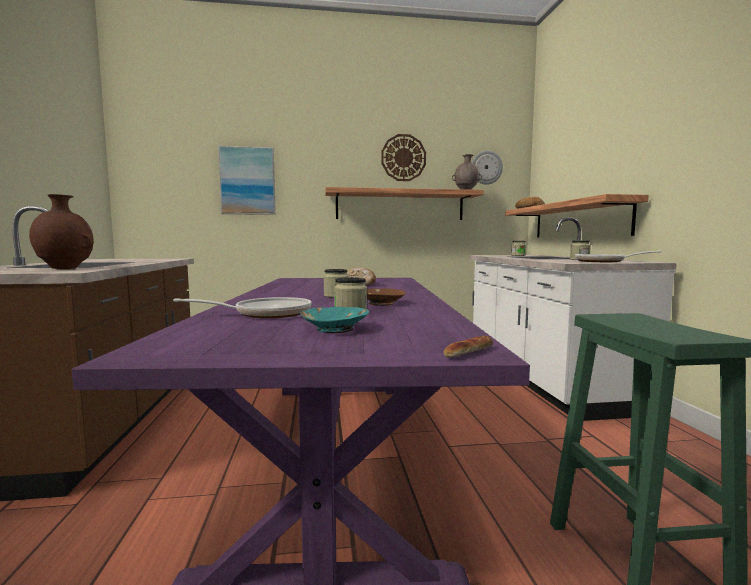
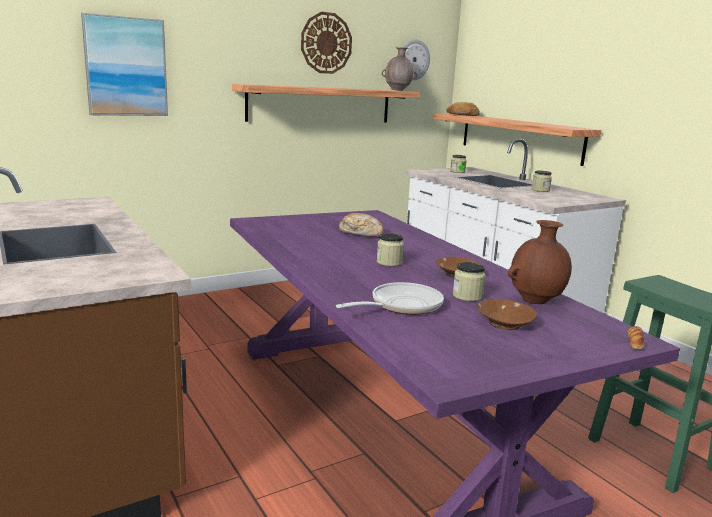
camera: 25 degrees left, 10 degrees up
(65, 269) = (113, 263): brown vase -> brown vase (536, 301)
(335, 328) = (504, 323): turquoise bowl -> brown bowl
(604, 261) = (571, 198): frying pan -> none

